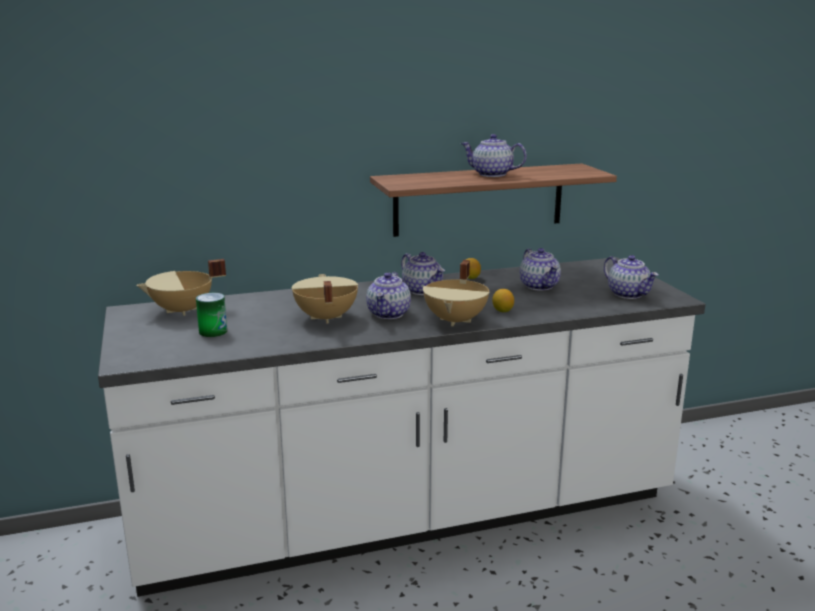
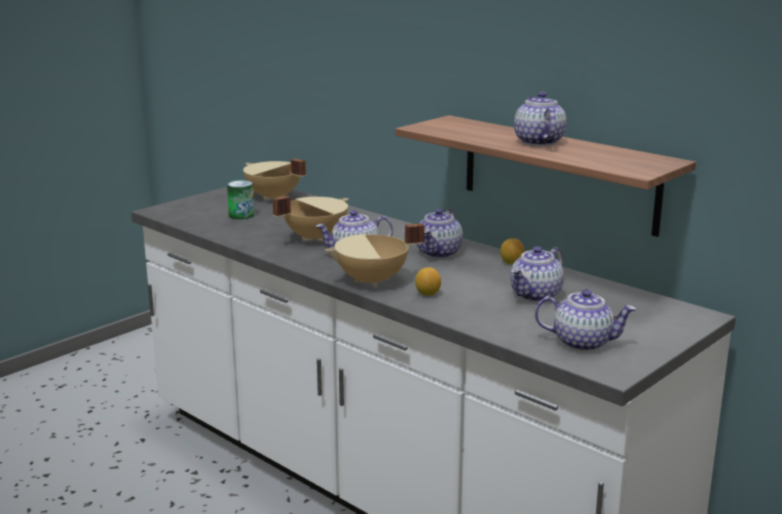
camera: 60 degrees right, 0 degrees up
(628, 294) = (583, 342): teapot -> teapot turned 105 degrees counterclockwise

